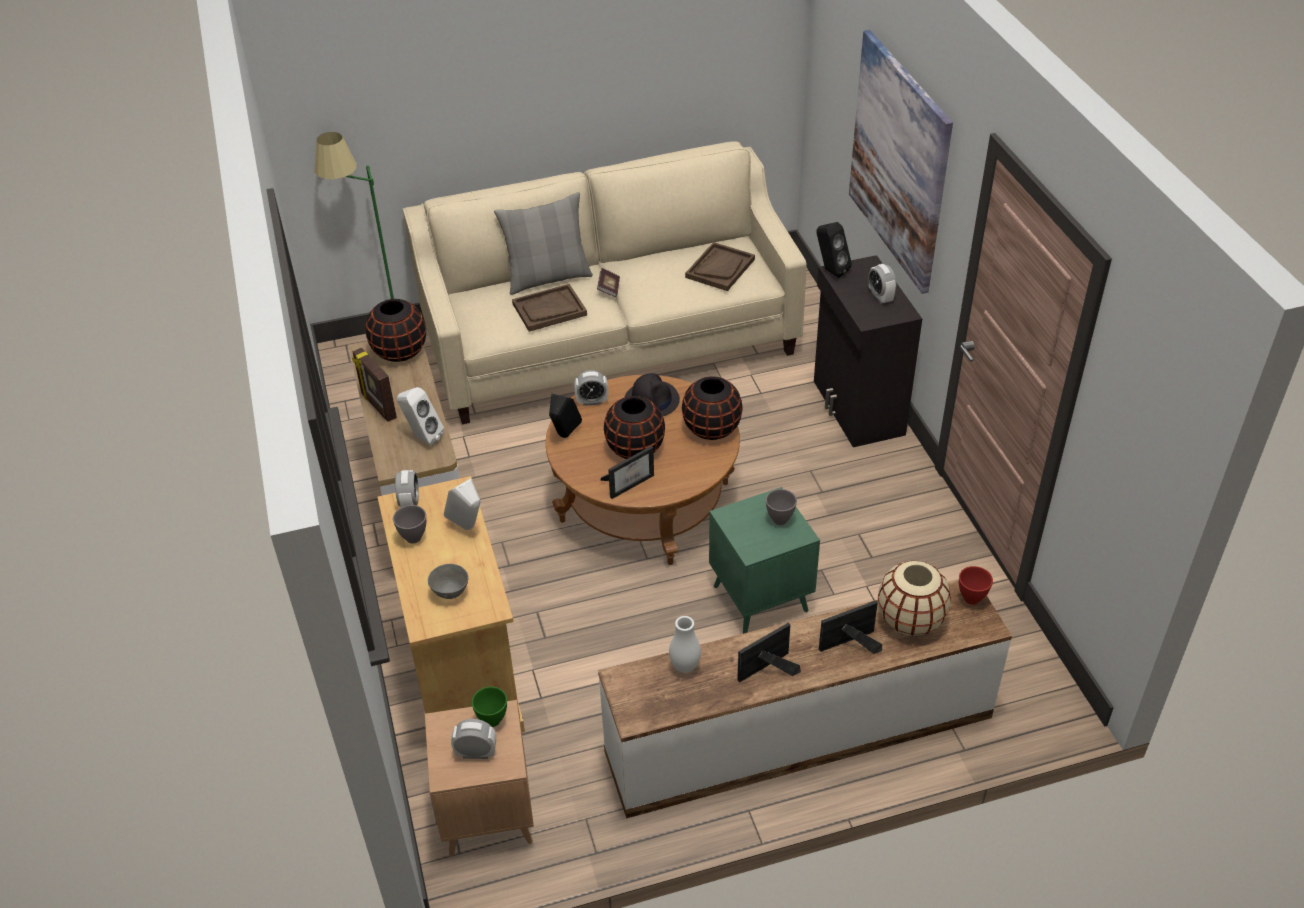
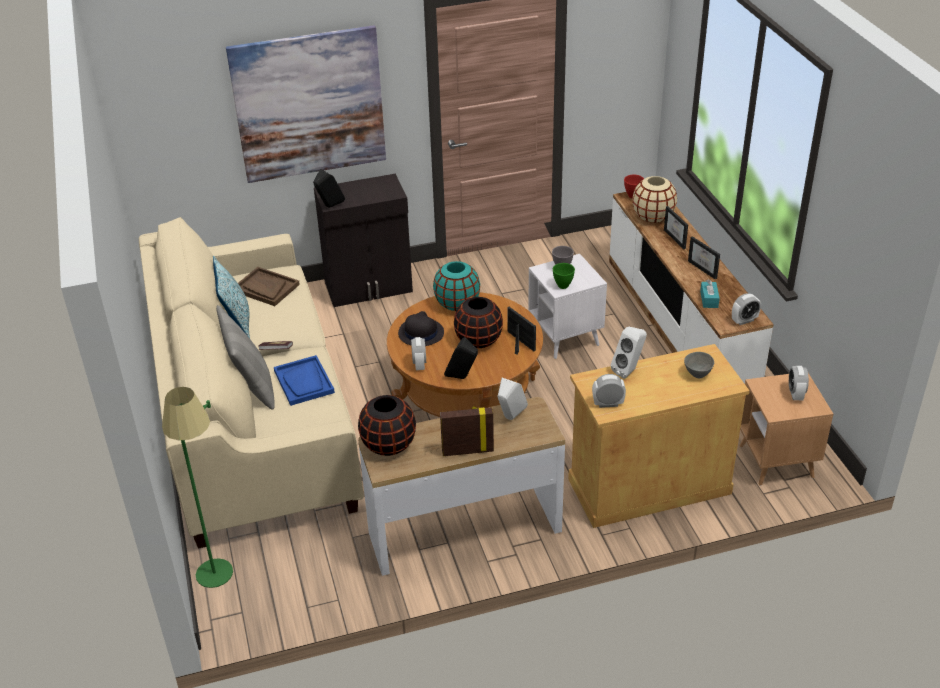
camera: 90 degrees left, 5 degrees down
(378, 406) = (467, 450): picture frame -> picture frame turned 150 degrees counterclockwise
(414, 538) = (643, 398): grey bowl -> none
(492, 719) = (765, 389): green bowl -> green bowl (562, 286)
(549, 310) = (304, 382): brown tray -> blue tray
(661, 256) = (236, 321): none -> pillow
(685, 666) = (709, 299): white vase -> turquoise tissue box
(711, 429) = (457, 304): black vase -> turquoise vase
(760, 599) = (565, 337): green side table -> white side table
(880, 297) = (367, 188): alarm clock -> alarm clock (744, 320)

